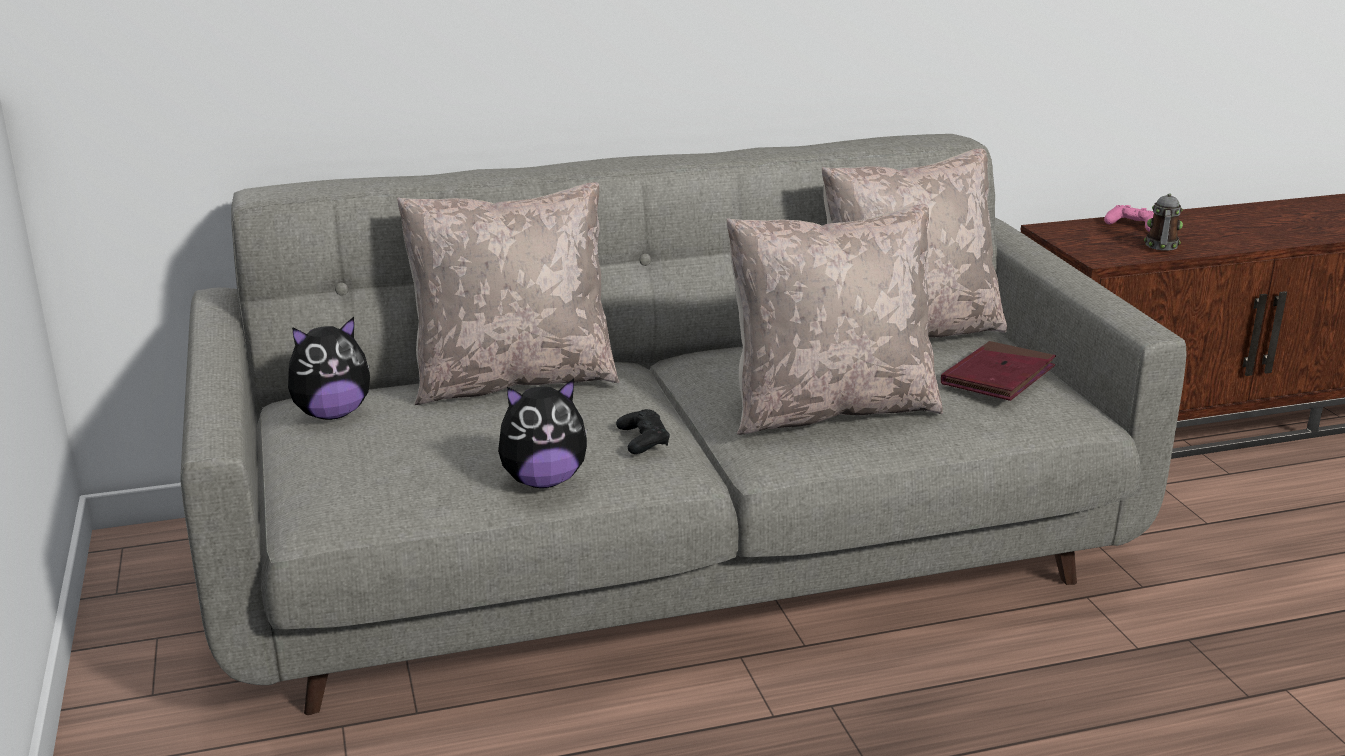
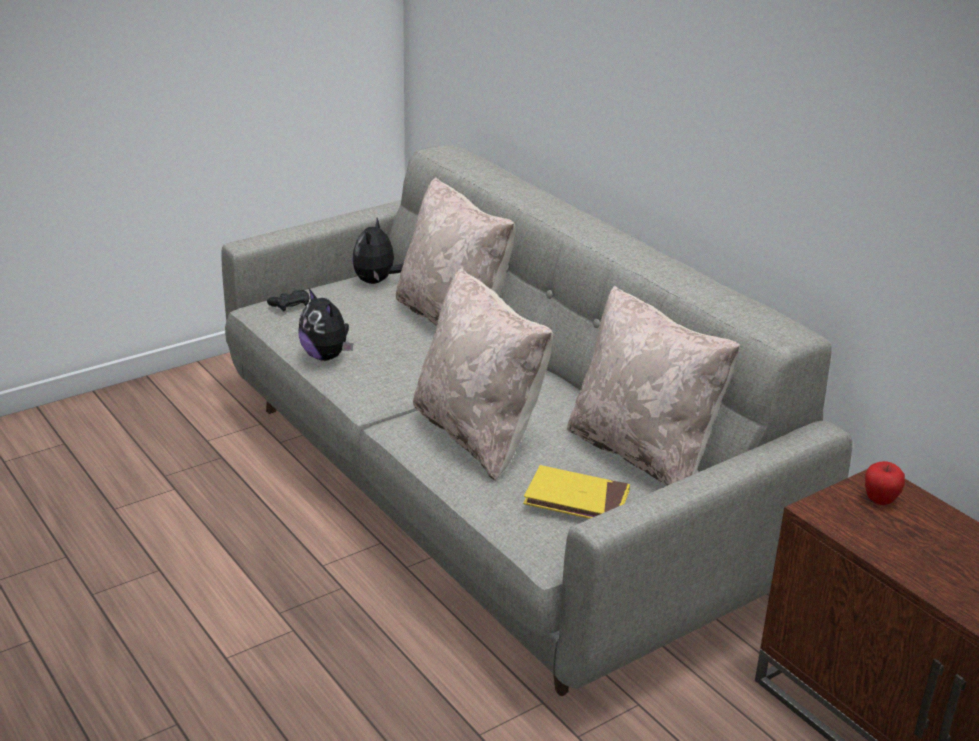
camera: 70 degrees right, 5 degrees up
(332, 414) = (376, 281): plush toy -> plush toy turned 60 degrees clockwise
(643, 439) = (390, 375): black game controller -> black game controller (290, 304)
(998, 377) = (576, 499): red book -> yellow book
(1086, 236) = (880, 500): none -> apple
(1132, 225) = (947, 528): pink game controller -> none
(1161, 247) = (889, 546): mug -> none

